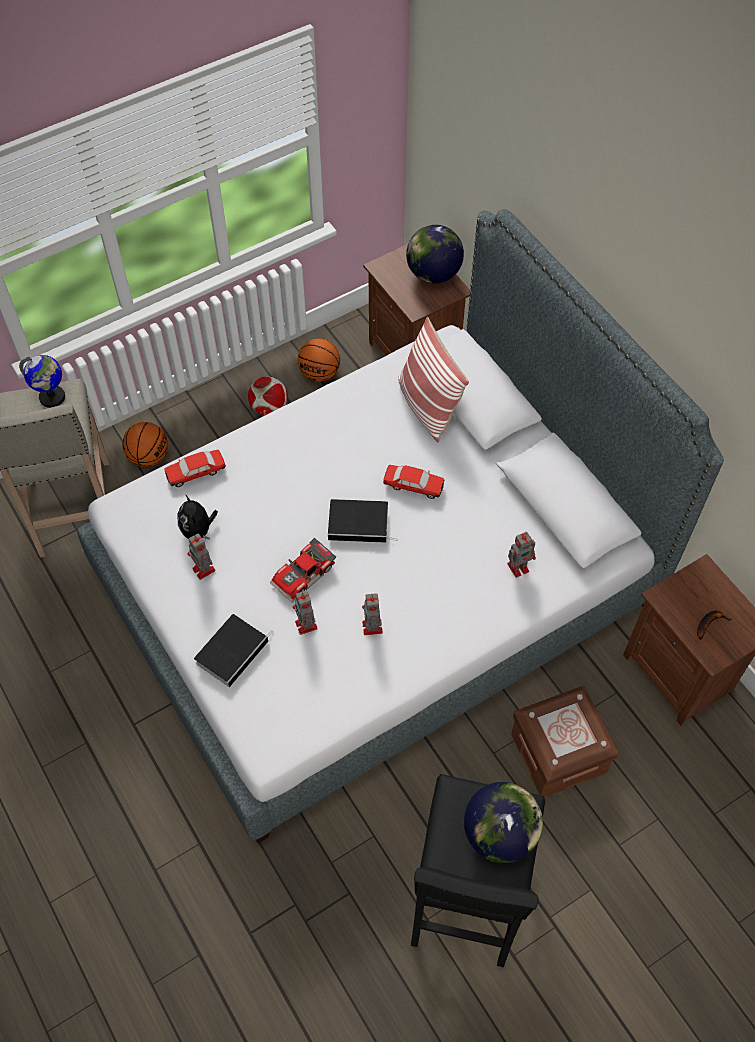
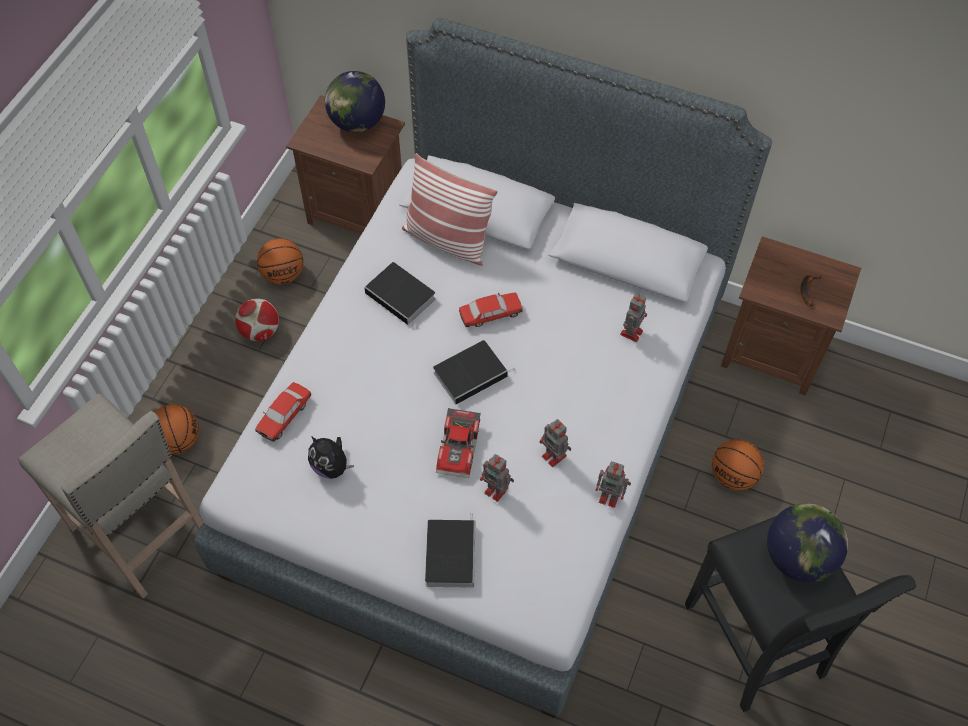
camera: 35 degrees left, 0 degrees up
(52, 397) = (86, 426): globe -> none
(204, 570) = (366, 499): toy robot -> toy robot (610, 497)
(355, 432) = (402, 297): none -> book
(558, 752) = (733, 475): brown storage box -> basketball

